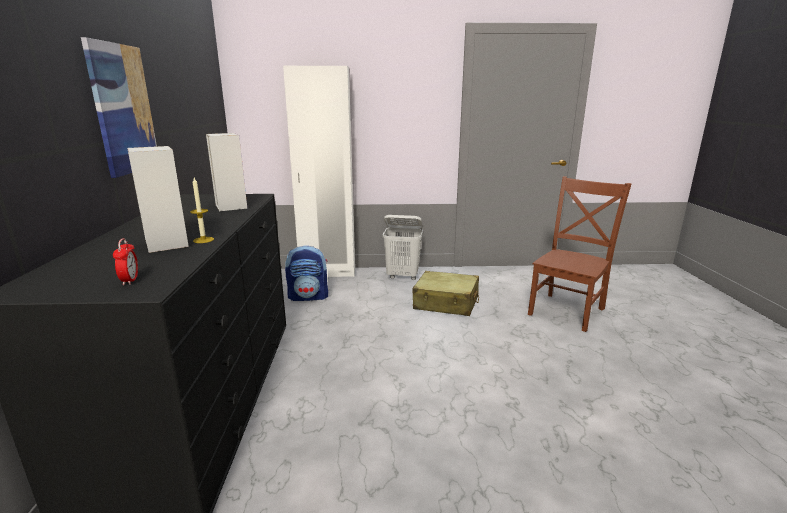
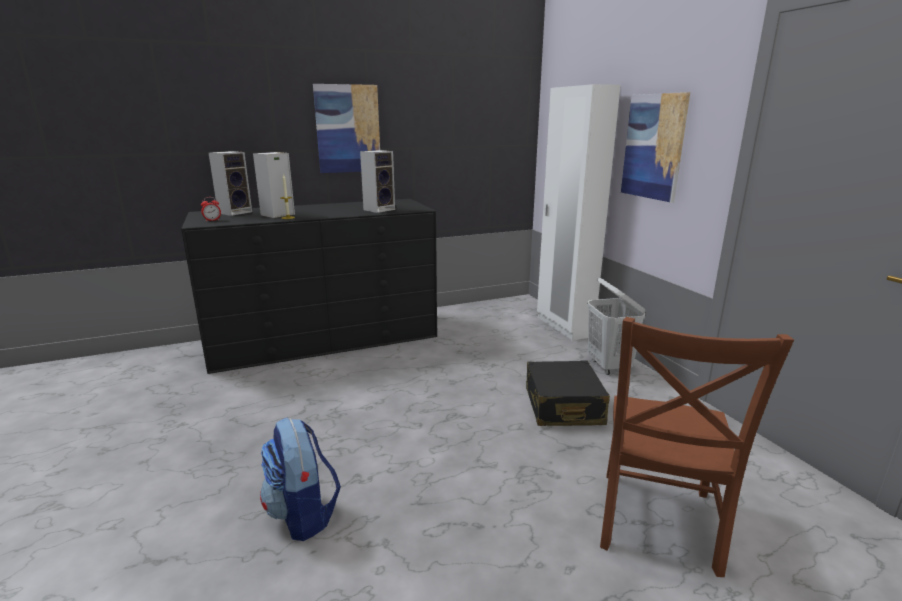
camera: 70 degrees right, 0 degrees up
(80, 267) = (235, 212): none -> speaker
(309, 297) = (500, 332): backpack -> backpack (303, 514)
(390, 114) = (653, 147): none -> picture
(446, 303) = (563, 406): beige suitcase -> black suitcase
(568, 310) = (656, 524): brown chair -> brown chair turned 90 degrees clockwise

